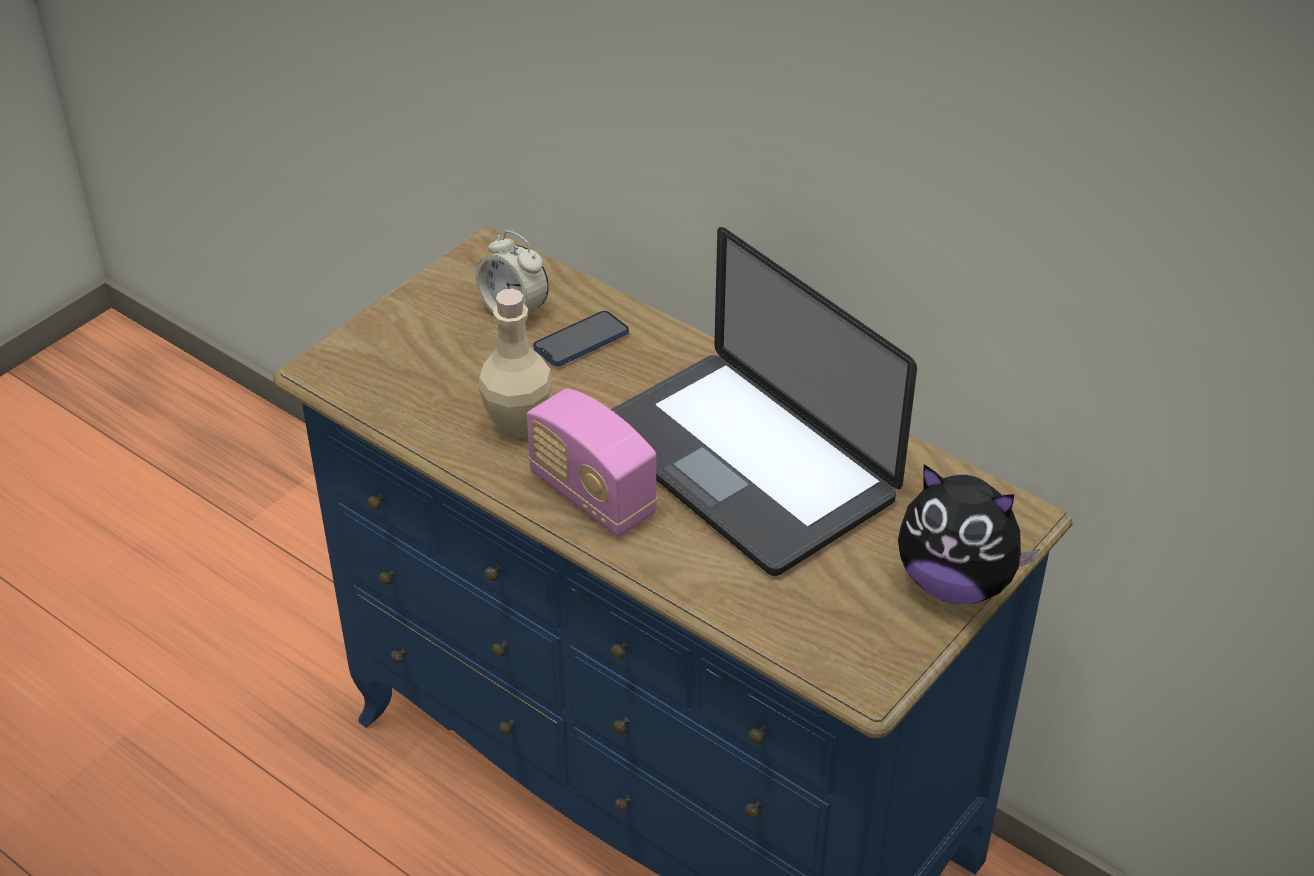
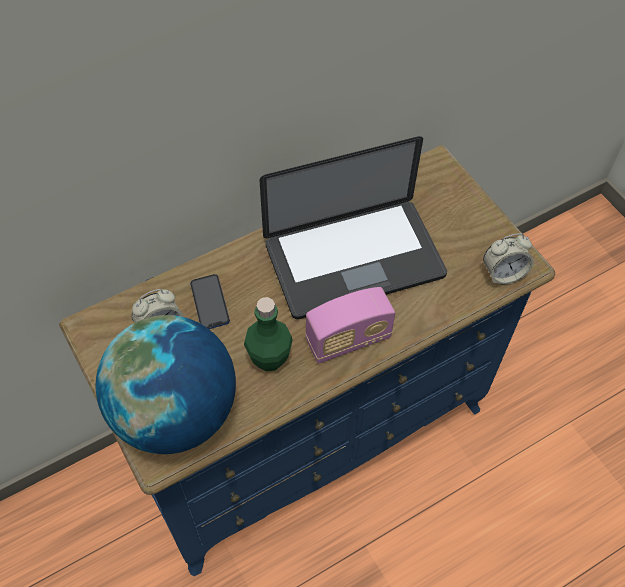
camera: 70 degrees left, 15 degrees up
(392, 361) = (175, 413): none -> globe
(518, 423) = (269, 358): beige bottle -> green bottle
(828, 653) = (503, 273): none -> alarm clock
(955, 583) = (474, 205): plush toy -> none

